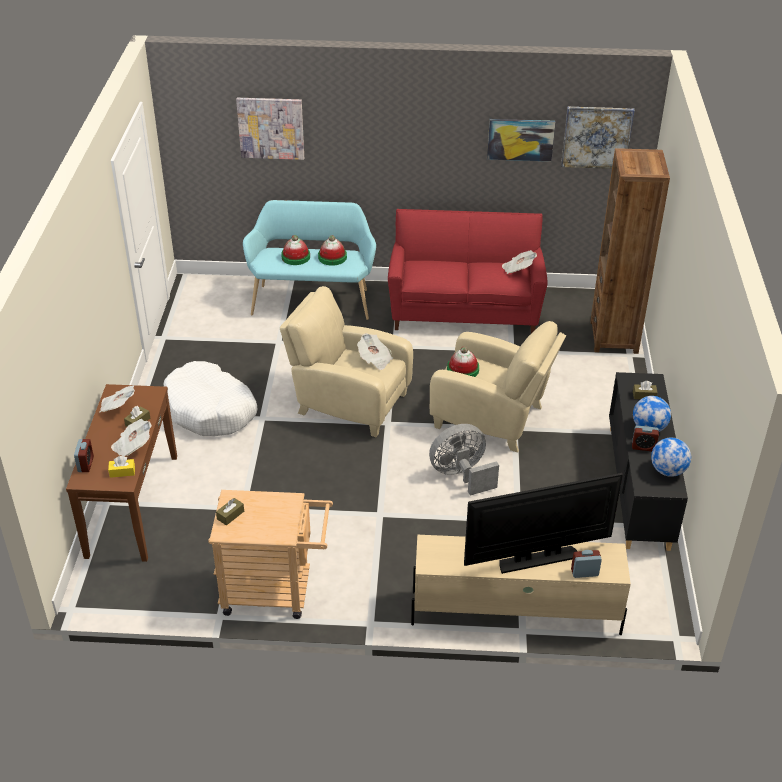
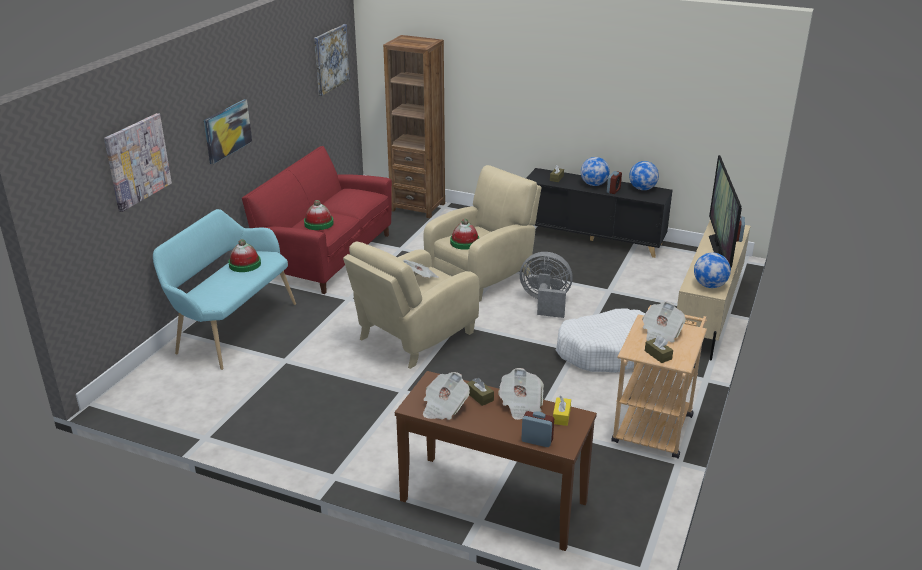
camera: 70 degrees left, 10 degrees down
(210, 410) = (366, 422): white dog bed -> white dog bed (606, 350)
(295, 257) = (222, 283): hat -> hat (318, 223)
(442, 558) = (709, 285): none -> globe
(461, 475) = (545, 303): grey fan -> grey fan turned 105 degrees clockwise
(517, 269) = (355, 189): newspaper -> newspaper (660, 333)
(520, 139) = (296, 82): picture -> picture (227, 131)

